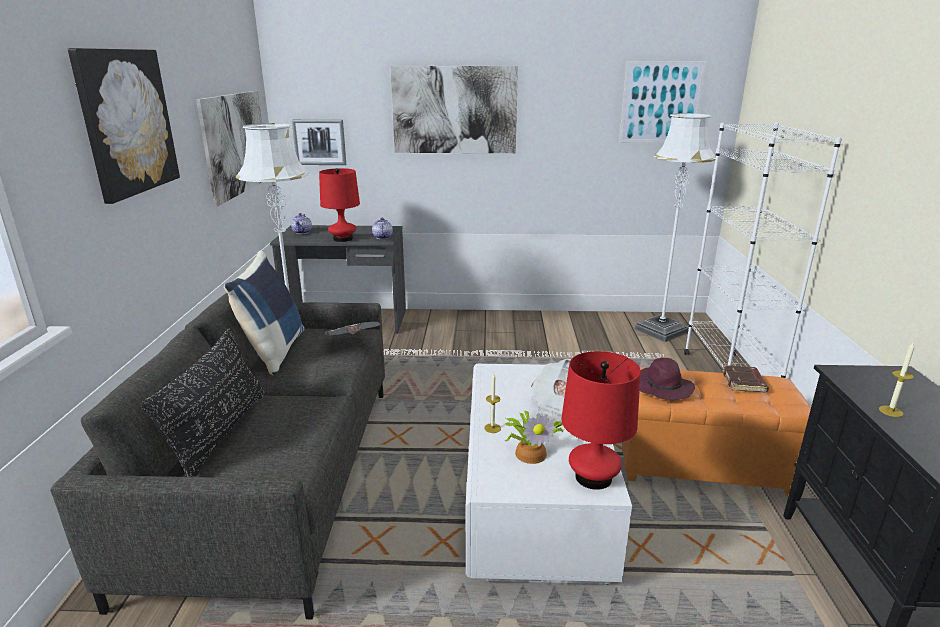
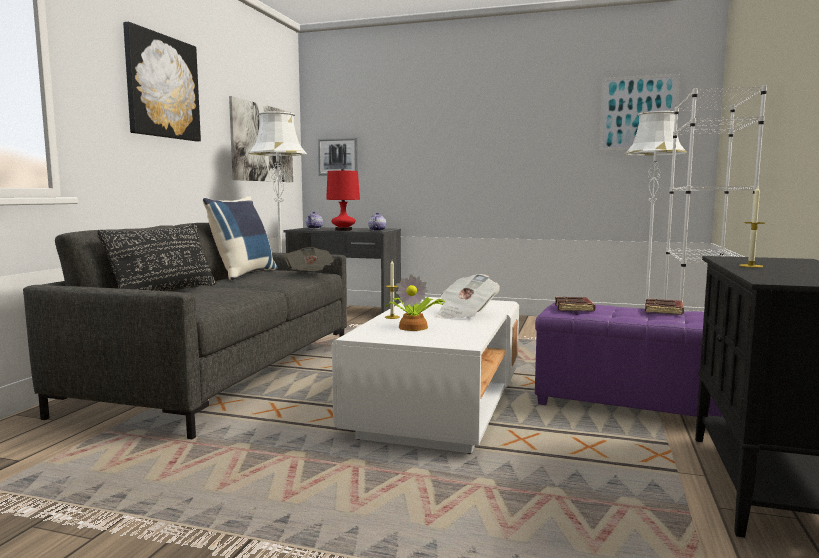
camera: 15 degrees right, 15 degrees down
(454, 110) = (449, 126): picture -> none
(593, 477) = (458, 338): red table lamp -> none
(663, 387) = (574, 308): purple hat -> brown book
(701, 465) = (625, 404): orange ottoman -> purple ottoman

